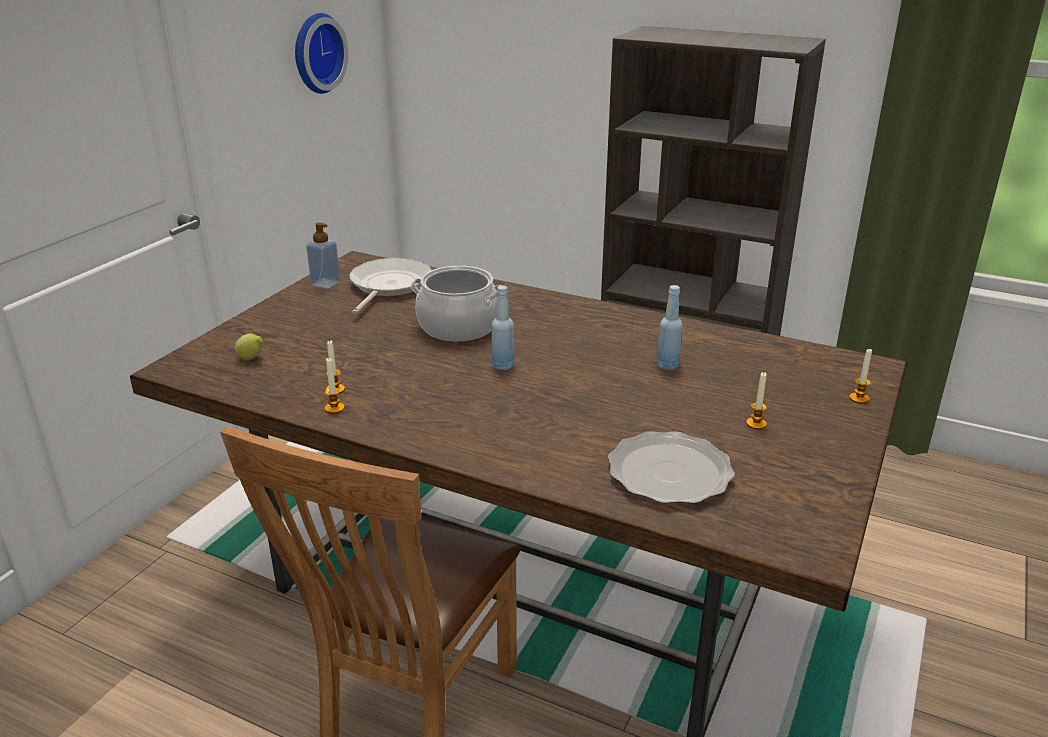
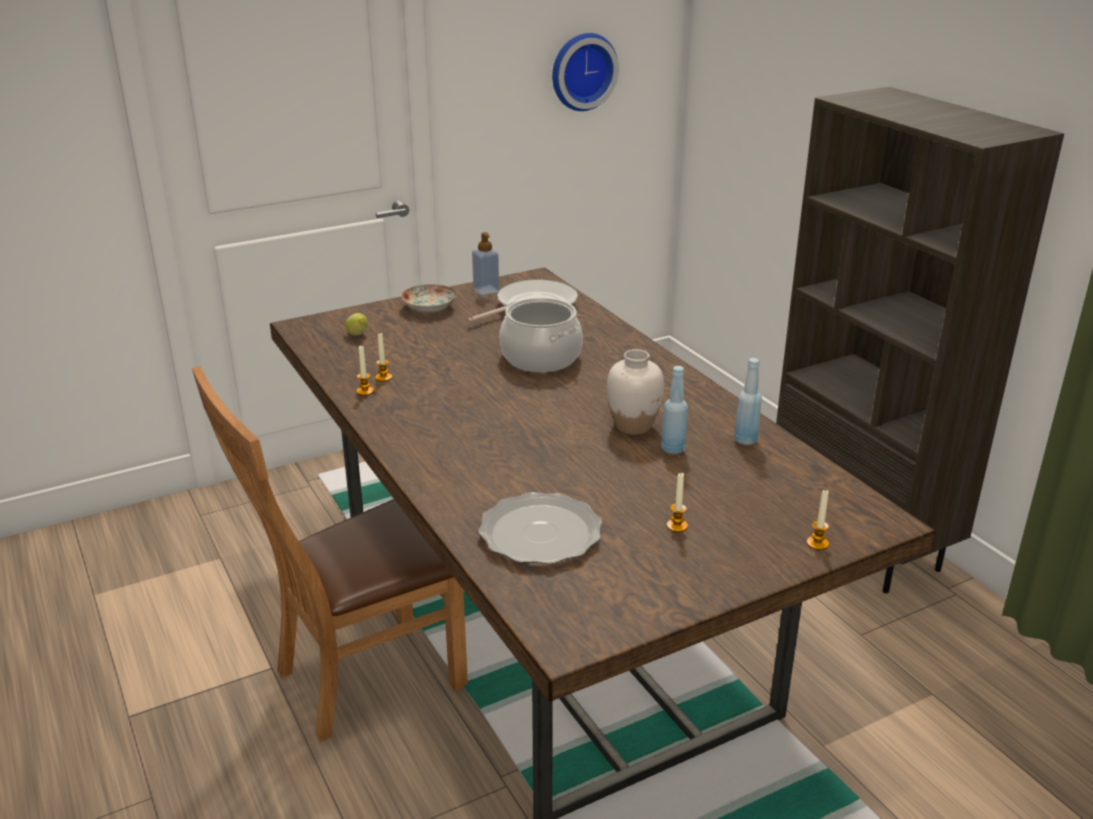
camera: 35 degrees right, 0 degrees up
(291, 313) = (430, 308): none -> plate
(503, 366) = (531, 401): blue bottle -> blue bottle (745, 440)
(613, 358) = (633, 426): none -> white vase

